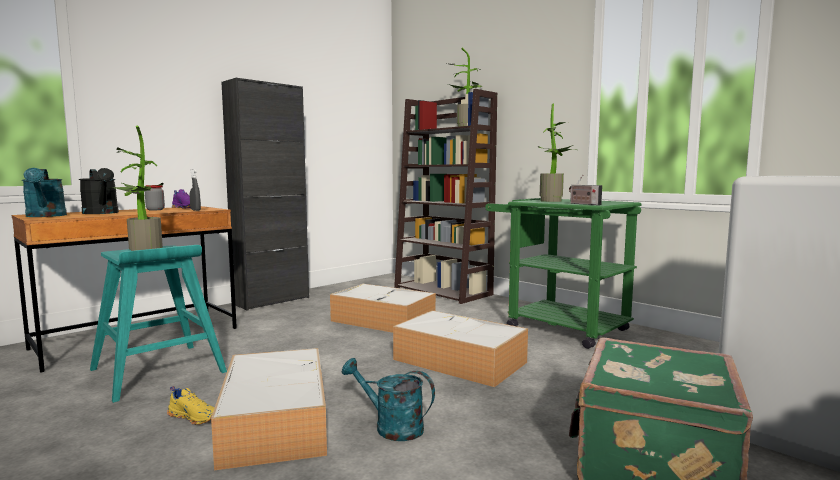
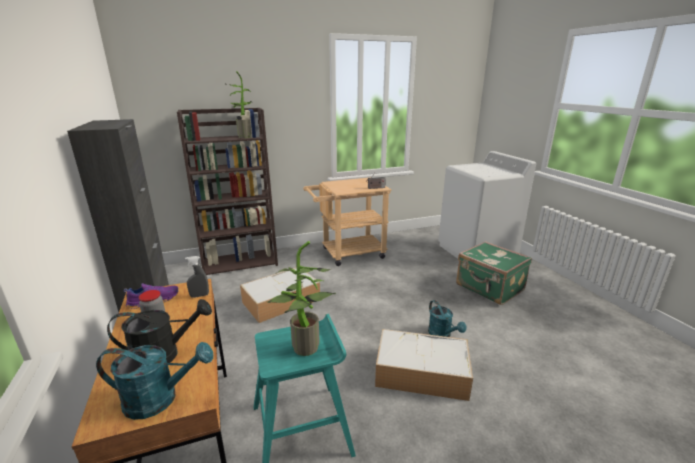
camera: 65 degrees left, 15 degrees up
(194, 417) = (402, 407): yellow shoe -> none
(391, 427) = (442, 335): turquoise watering can -> turquoise watering can turned 75 degrees counterclockwise
(457, 361) = (374, 295): storage box -> none
(554, 201) = (347, 187): potted plant -> none
(557, 326) = (347, 254): green cart -> beige cart

